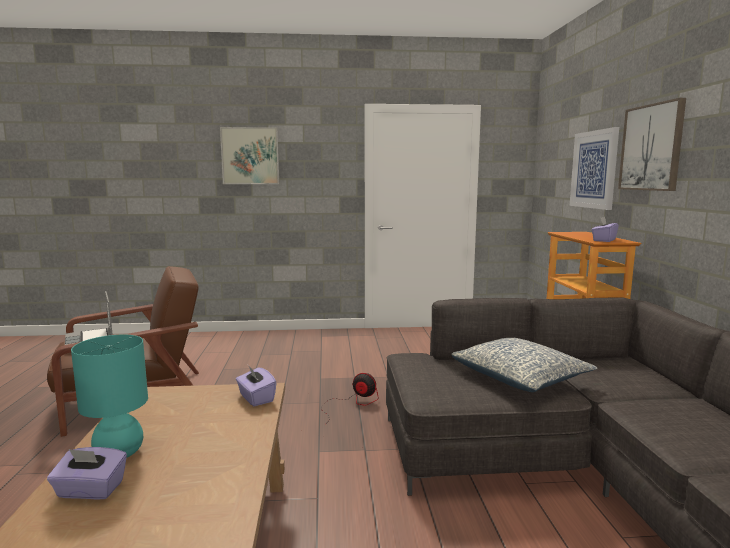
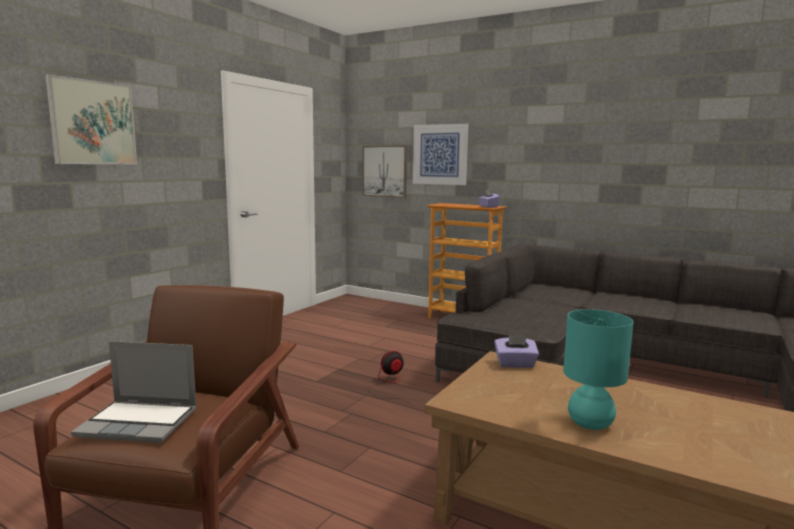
camera: 55 degrees left, 0 degrees up
(90, 490) = (653, 440): purple tissue box -> none
(520, 378) = (537, 306): pillow -> none
(651, 147) = (506, 141): picture -> picture (385, 171)

